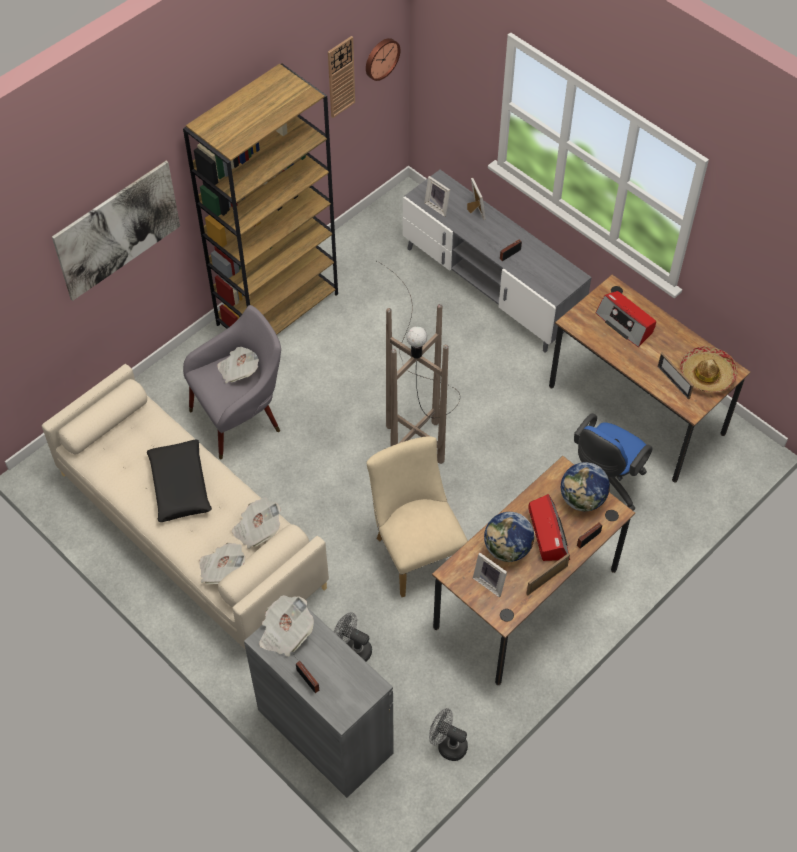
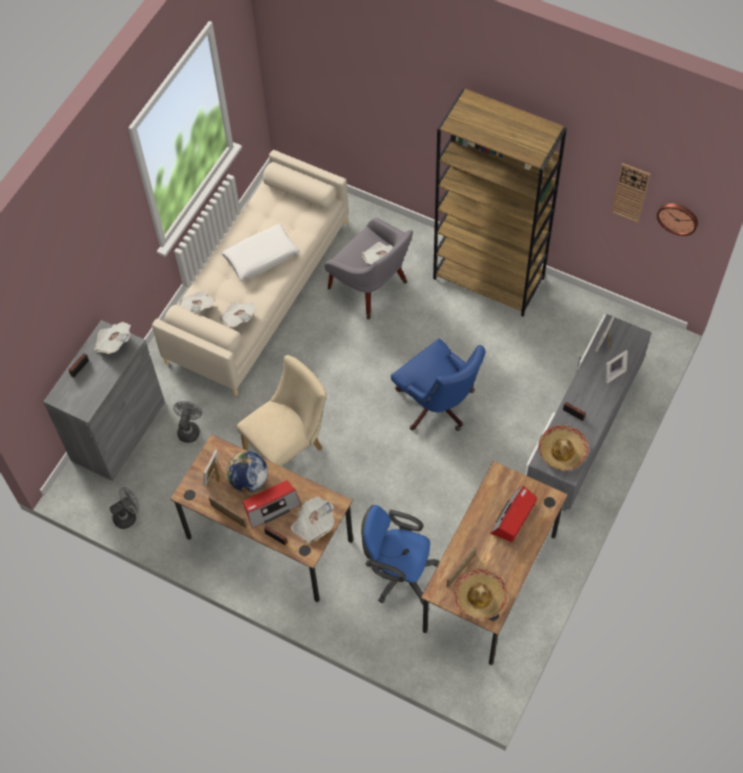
camera: 75 degrees right, 5 degrees up
(117, 230) = (395, 102): picture -> none
(180, 486) = (261, 257): black pillow -> white pillow
(416, 397) = (438, 406): brown floor lamp -> blue office chair
(447, 745) = (128, 516): grey fan -> grey fan turned 45 degrees clockwise
(549, 275) = (562, 451): none -> hat
(582, 499) = (313, 524): globe -> newspaper

